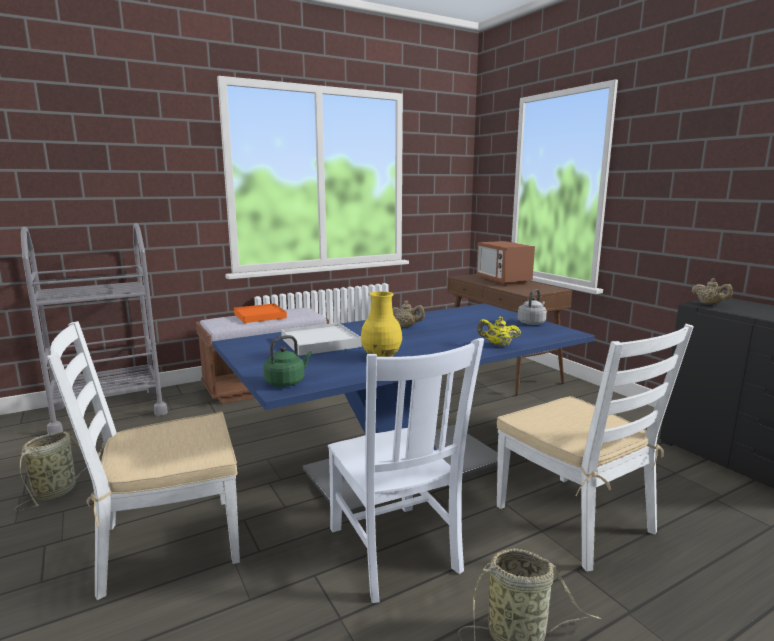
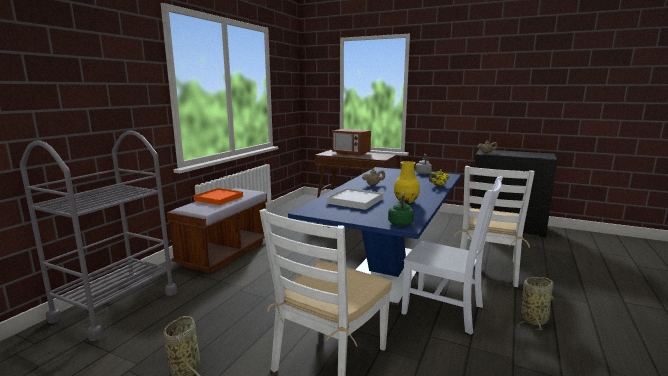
camera: 35 degrees left, 0 degrees up
(575, 519) = (487, 269): white chair -> white chair turned 90 degrees clockwise

